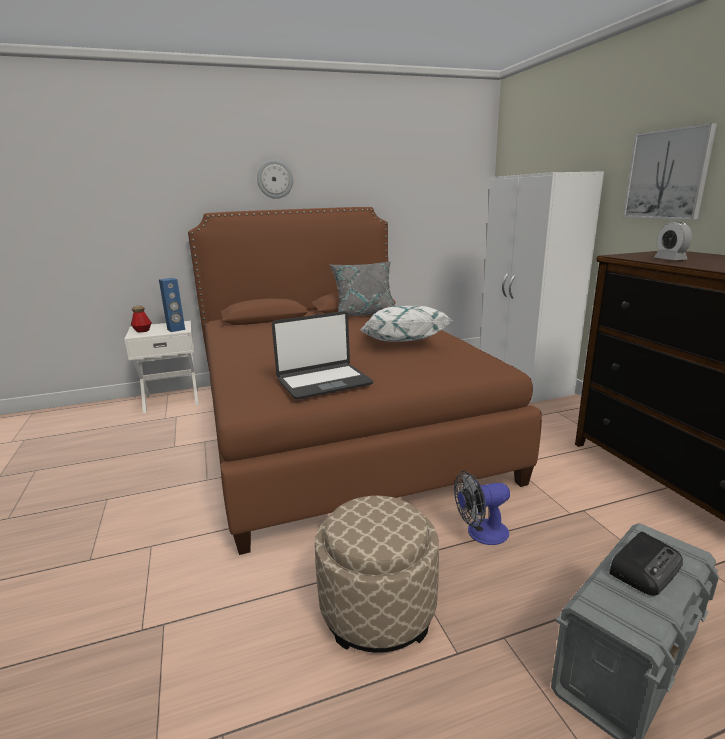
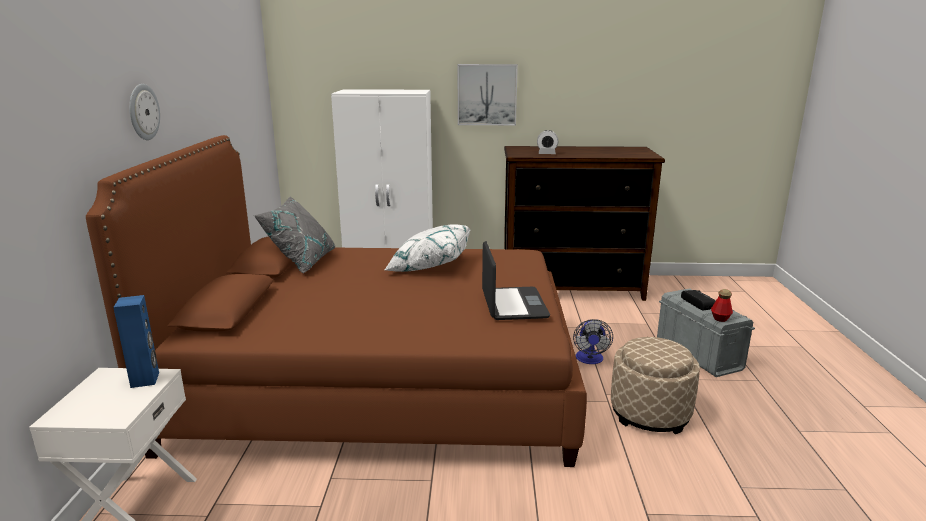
camera: 70 degrees left, 0 degrees up
(142, 331) = (96, 411): bottle -> bottle (720, 318)

